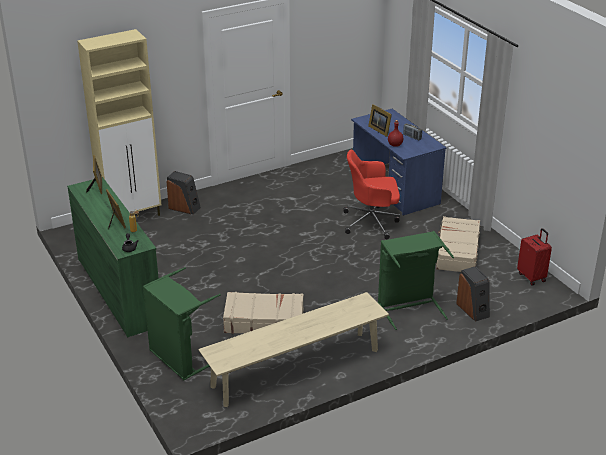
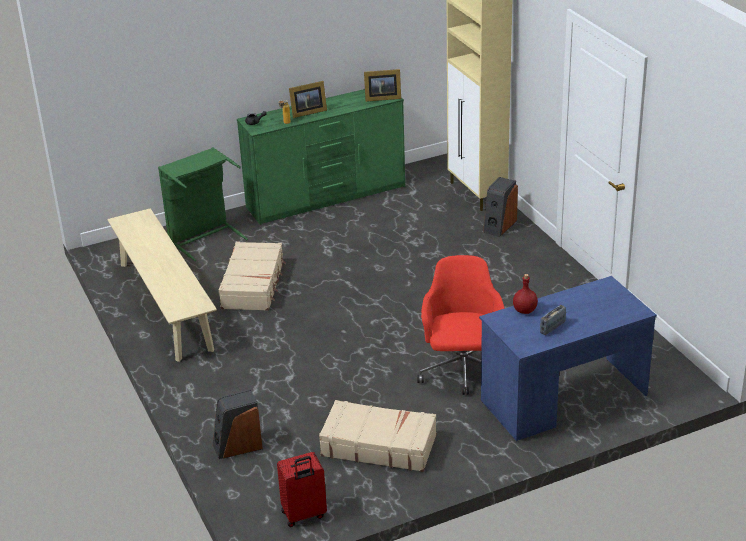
camera: 95 degrees right, 0 degrees up
(380, 130) = (574, 299): picture frame -> none
(409, 307) = (256, 391): green laundry basket -> none

